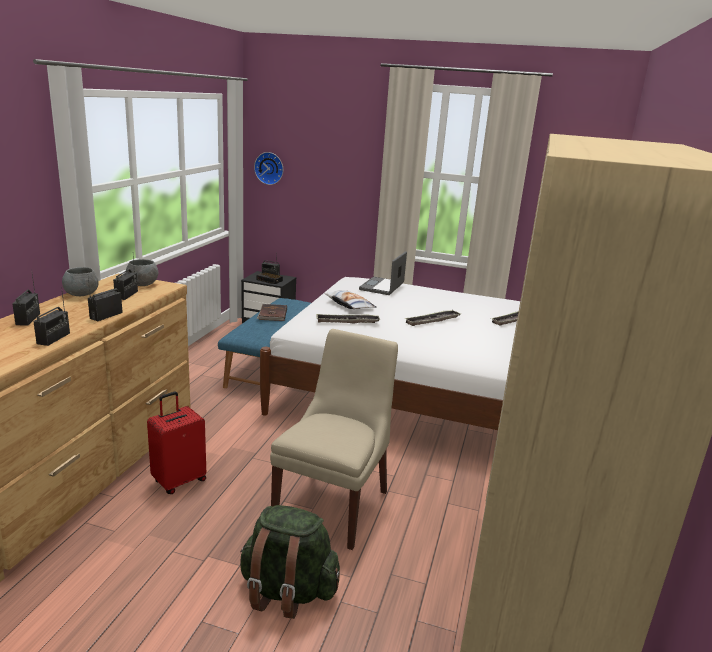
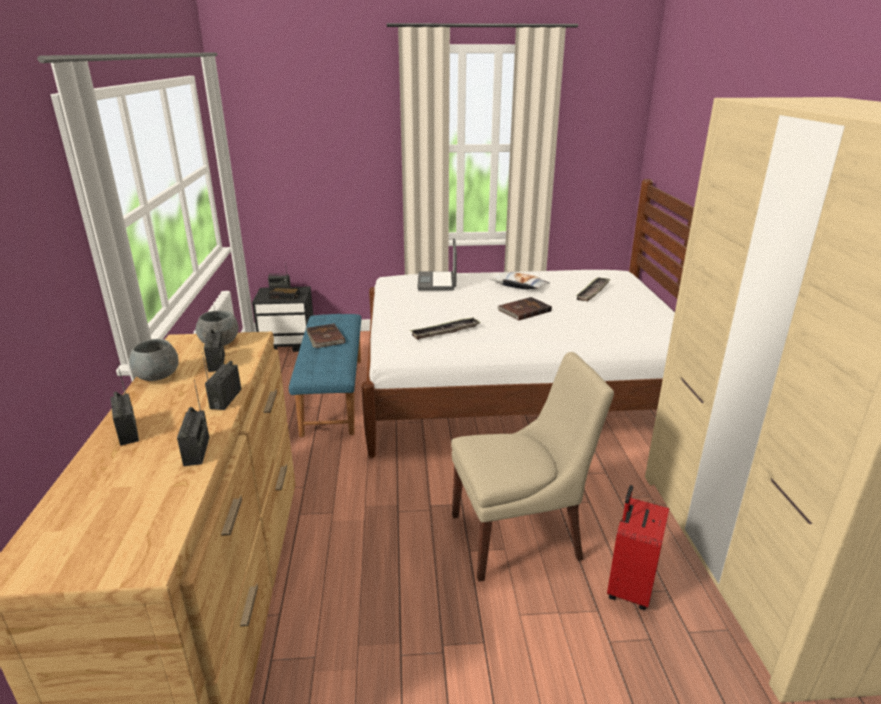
camera: 20 degrees left, 5 degrees up
(179, 481) = (340, 566): red suitcase -> red suitcase (628, 588)
(269, 168) = (257, 162): wall clock -> none
(287, 591) = (553, 652): green backpack -> none
(333, 503) = (519, 536): beige chair -> beige chair turned 75 degrees clockwise
(349, 305) = (426, 311): pillow -> pillow (519, 286)
(432, 321) = (523, 310): tray -> brown book

